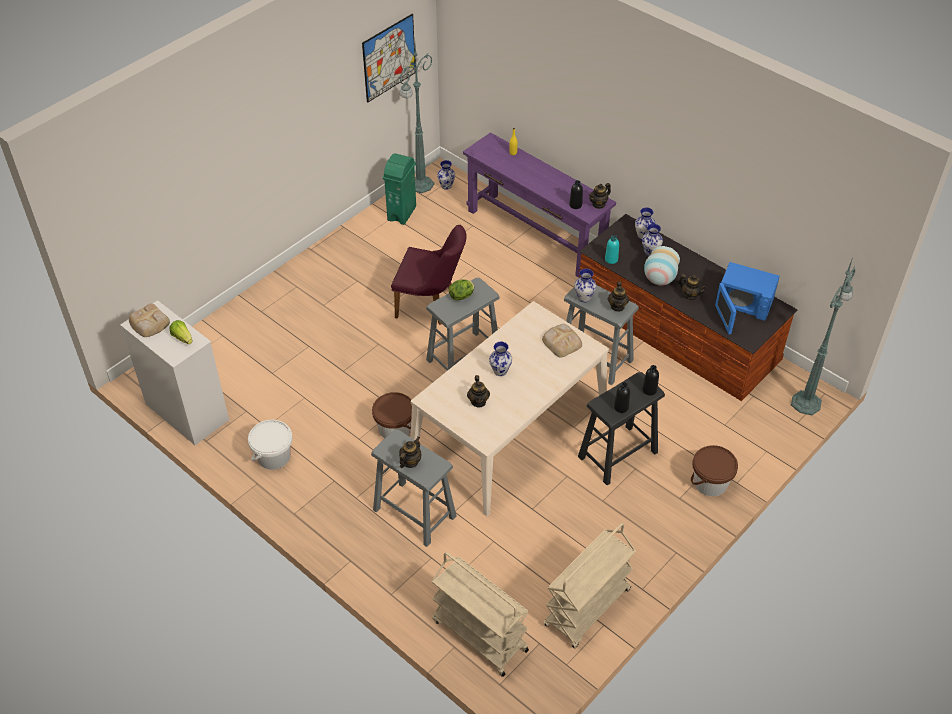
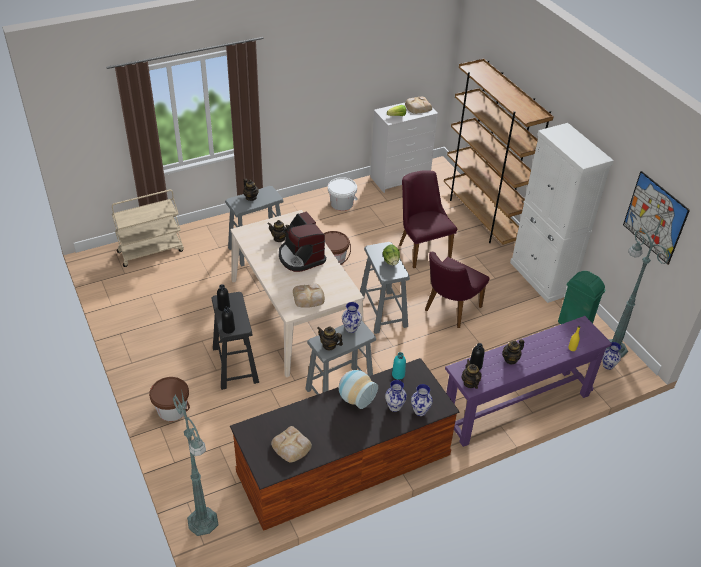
camera: 110 degrees right, 5 degrees down
(245, 313) = (482, 217): none -> brown bookcase
(333, 353) = (421, 248): none -> purple chair
(338, 246) = (541, 278): none -> white cabinet
(500, 371) = (301, 257): vase -> coffee machine
(587, 608) = (128, 302): beige cart -> none
(690, 295) = (323, 412): teapot -> teapot (510, 359)
(742, 303) = (291, 446): blue microwave -> bread

